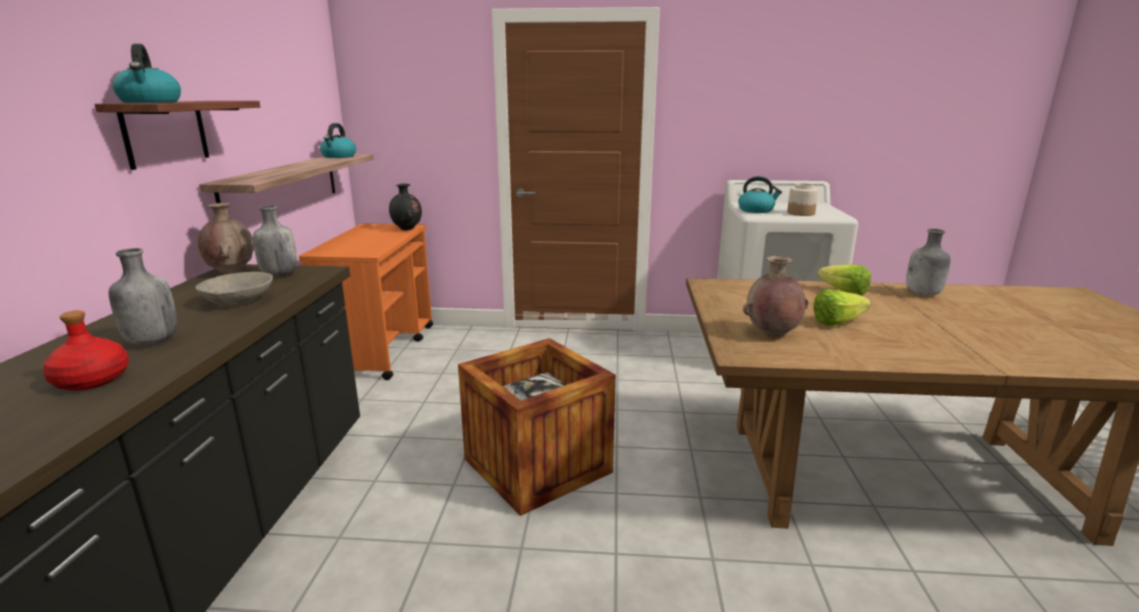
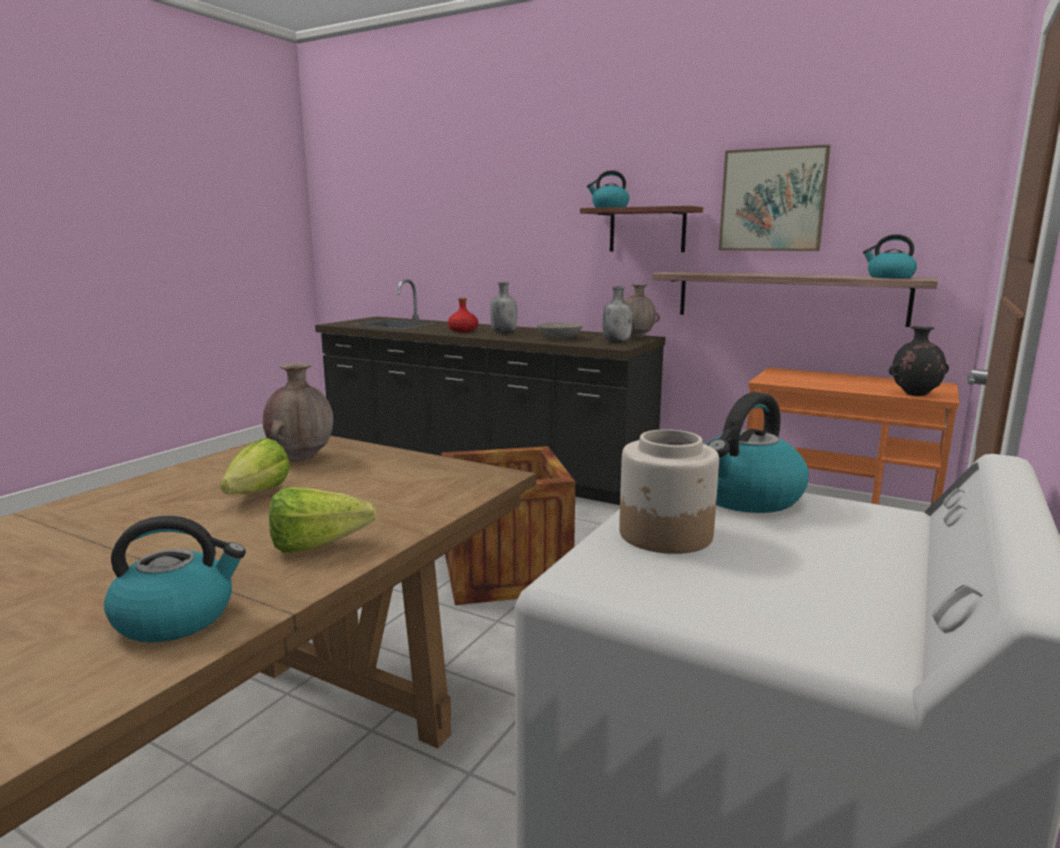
camera: 115 degrees right, 5 degrees down
(254, 93) = (772, 200): none -> picture
(923, 294) = (177, 617): grey bottle -> kettle

